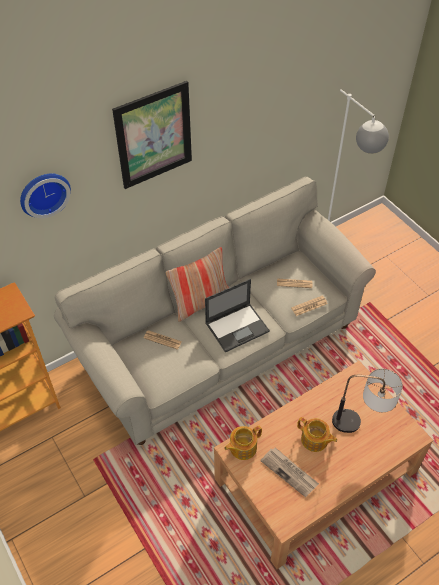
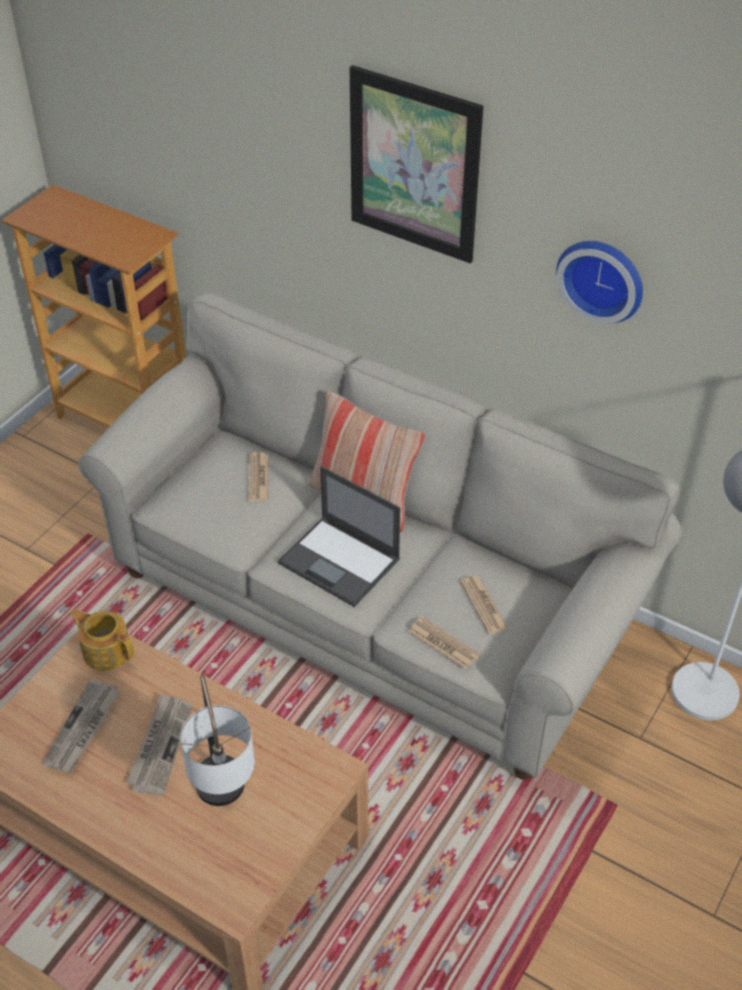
camera: 65 degrees right, 5 degrees down
(43, 193) = (238, 128): wall clock -> wall clock (602, 278)
(314, 440) = (160, 745): teapot -> newspaper

